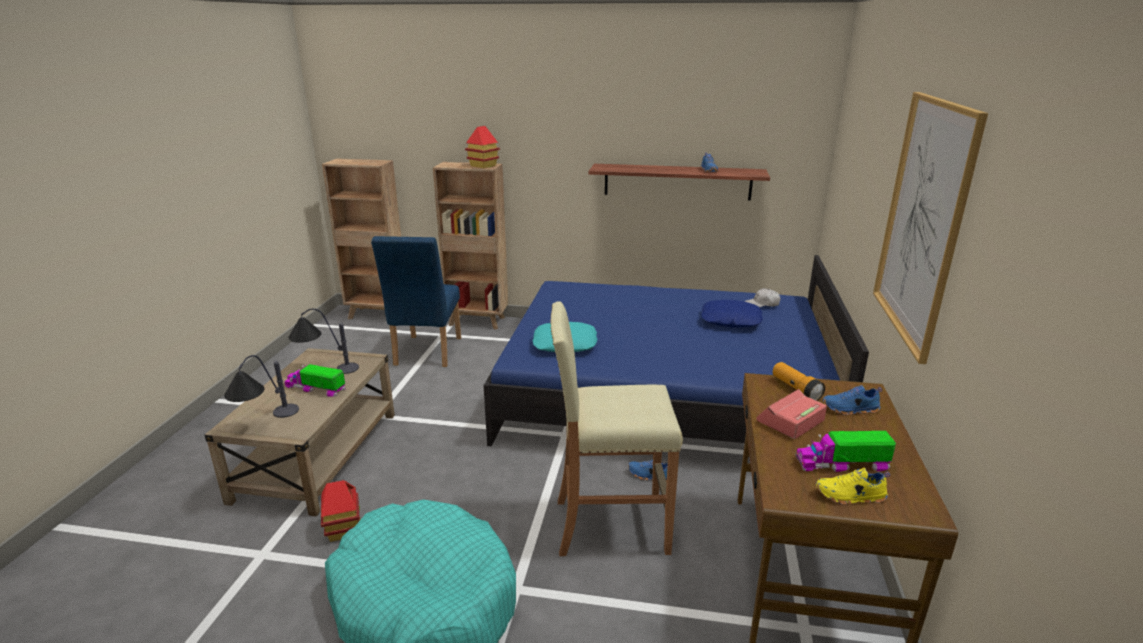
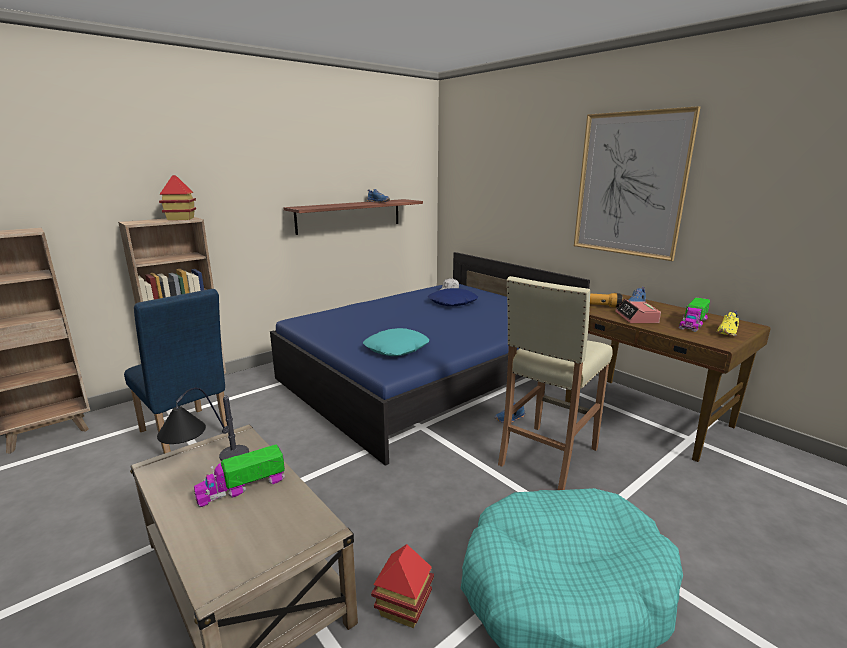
camera: 50 degrees left, 5 degrees down
(266, 423) = (261, 549): table lamp -> none

